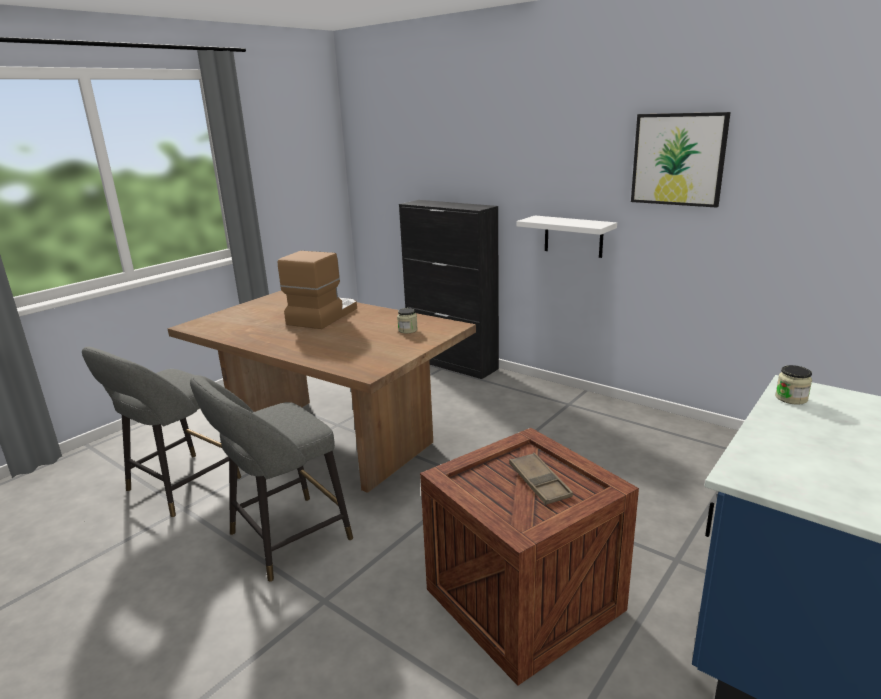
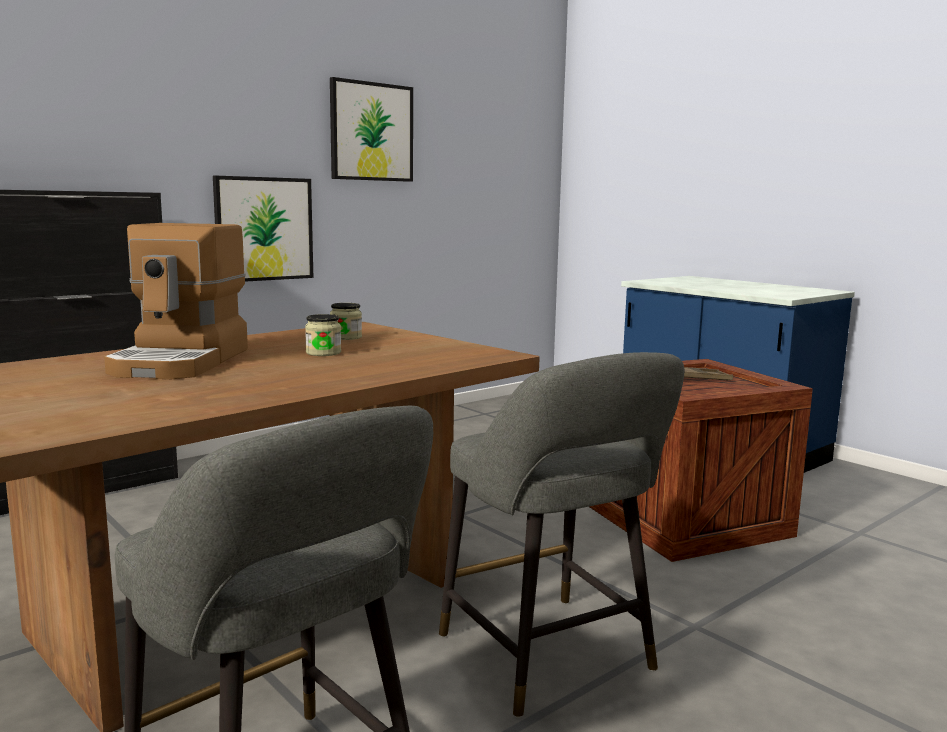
camera: 80 degrees left, 10 degrees down
(322, 316) = (183, 361): coffee machine -> coffee machine turned 120 degrees counterclockwise
(573, 236) = (264, 229): white shelf -> picture
(791, 398) = (666, 283): jar -> jar (323, 353)

